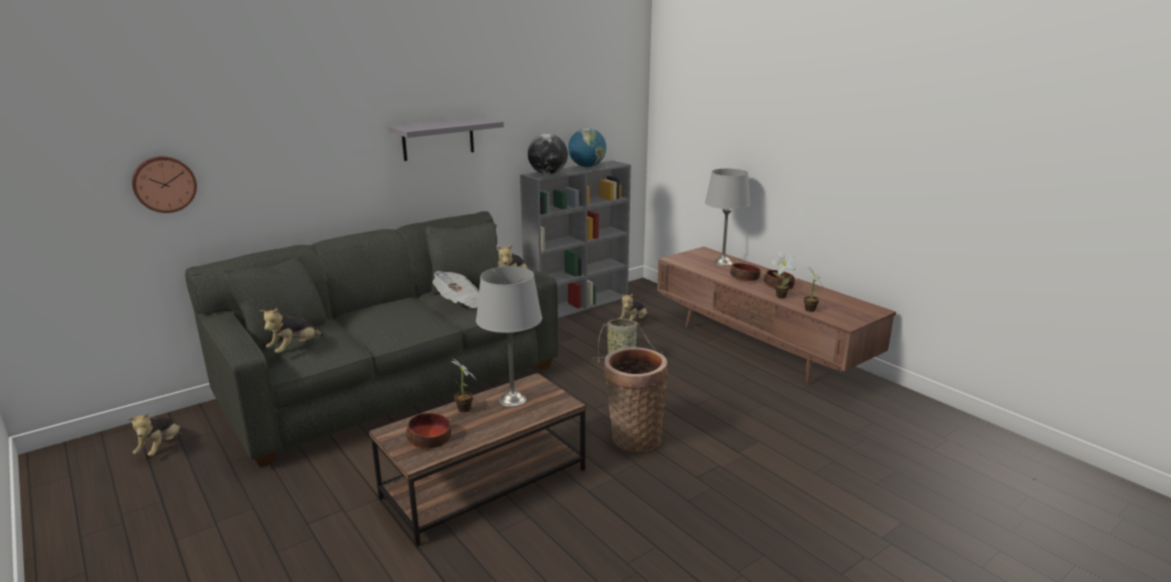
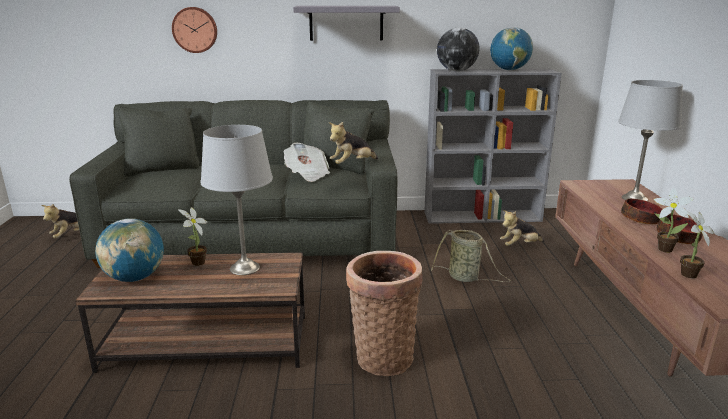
camera: 35 degrees right, 0 degrees up
(164, 184) = (109, 35): wall clock -> wall clock (195, 30)
(294, 348) = (145, 179): plush toy -> none
(429, 440) = (135, 278): bowl -> globe

